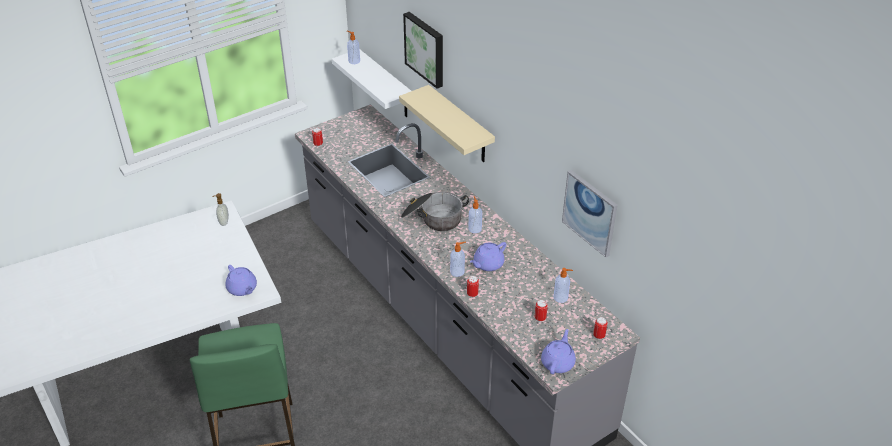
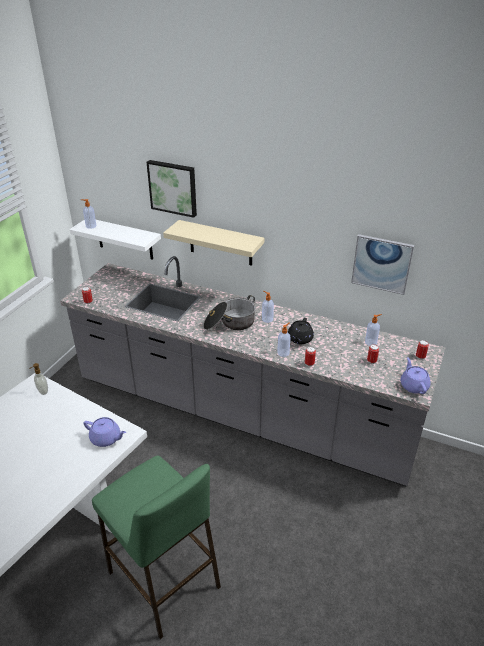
camera: 30 degrees left, 5 degrees down
(487, 264) = (300, 339): purple teapot -> black teapot

